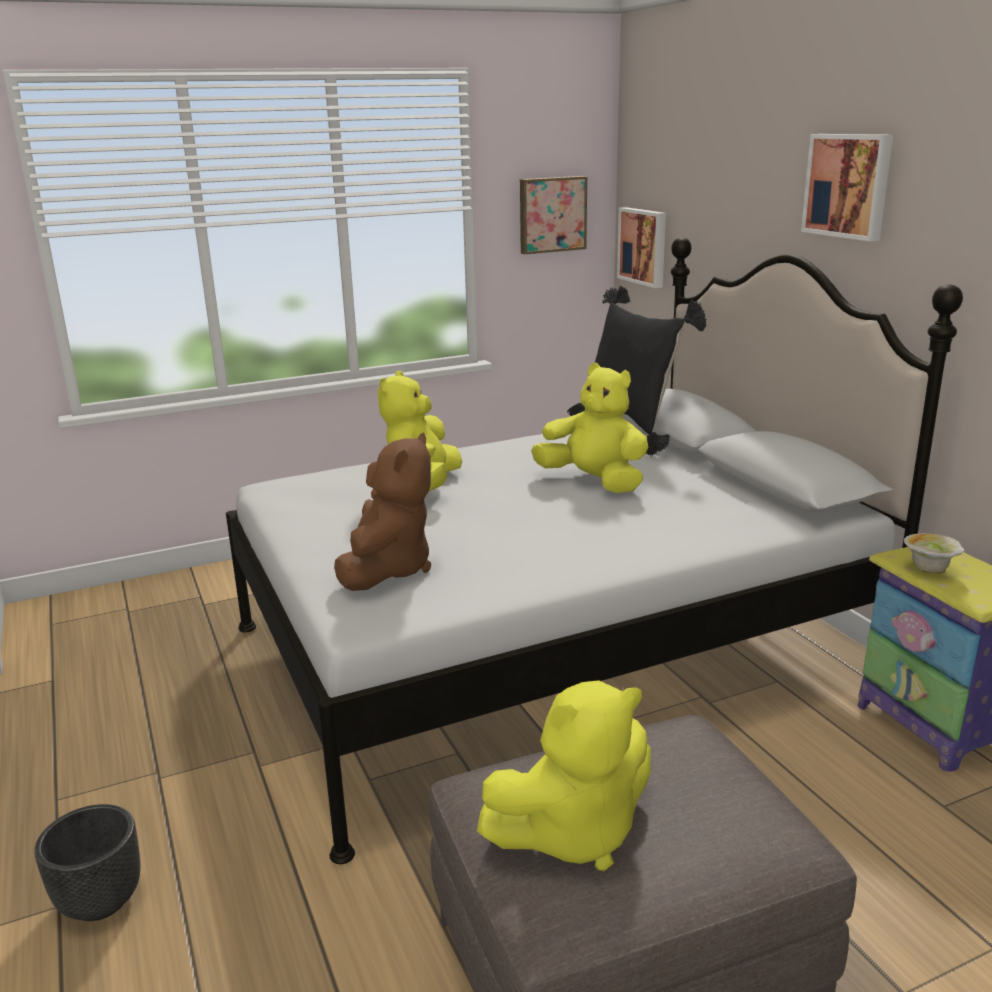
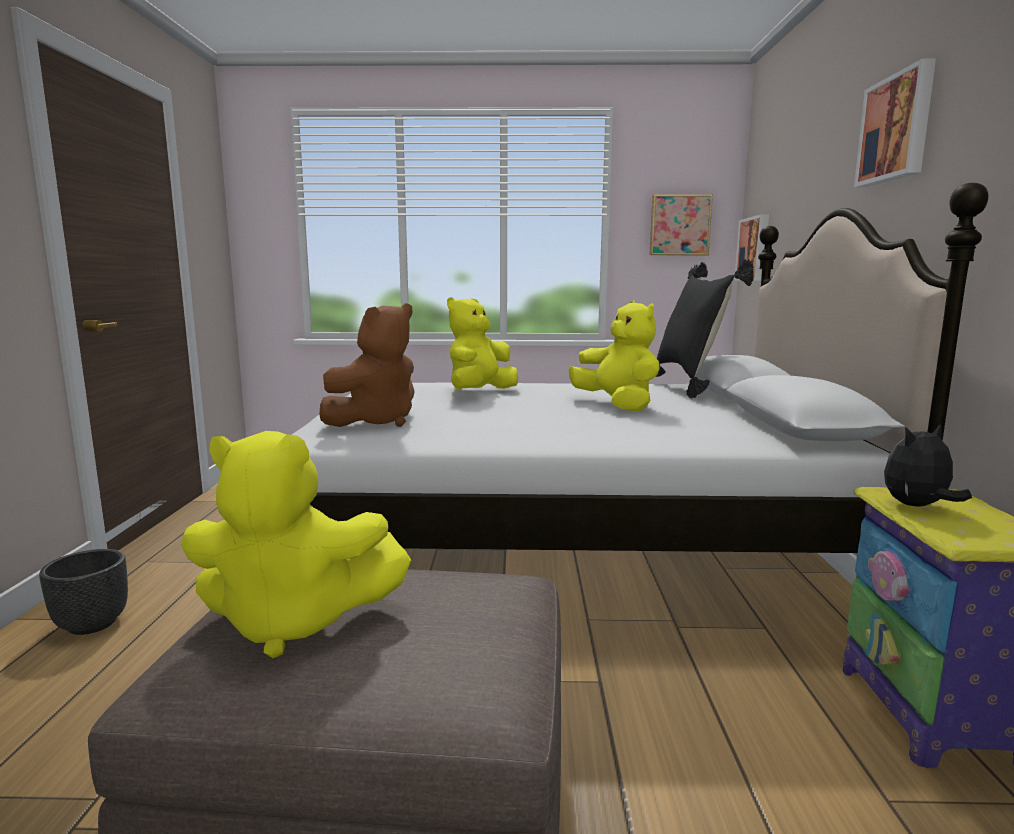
camera: 25 degrees right, 10 degrees down
(929, 570) = (917, 506): bowl -> plush toy

